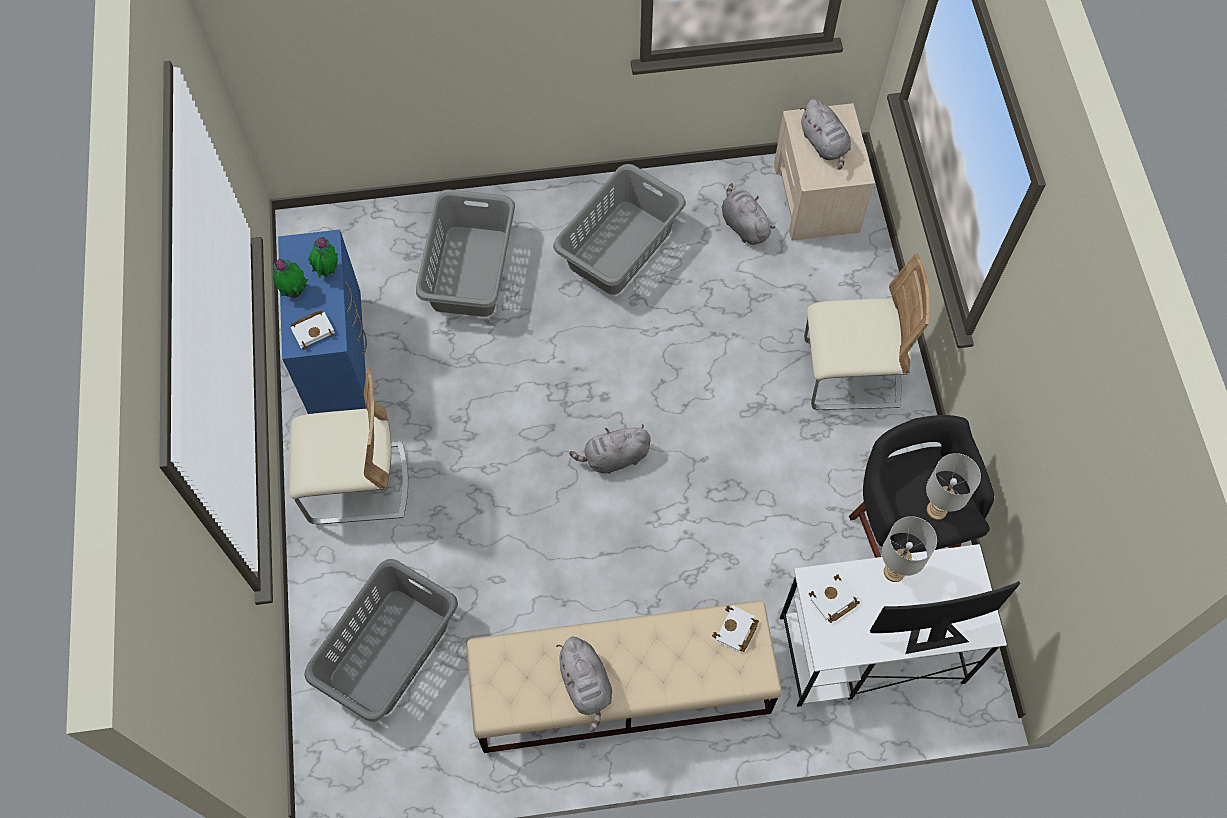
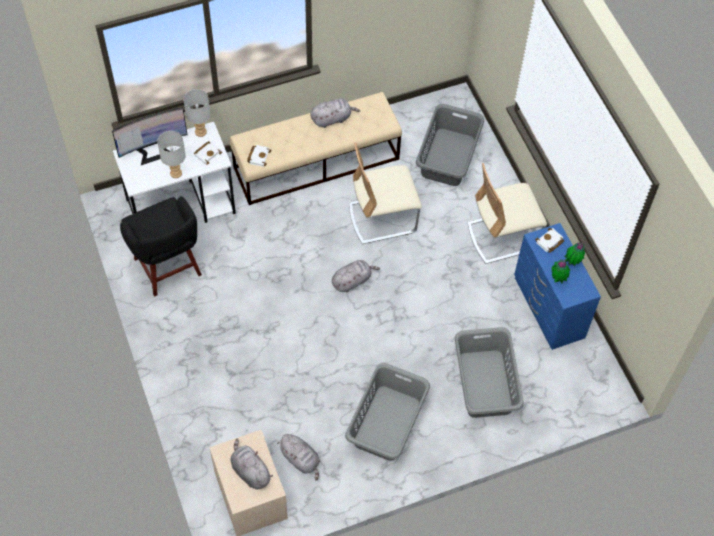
camera: 165 degrees right, 5 degrees down
(586, 685) = (332, 119): grey plush toy -> grey plush toy turned 105 degrees clockwise
(850, 374) = (210, 363): beige chair -> beige chair (382, 218)
(936, 511) = (153, 218): grey table lamp -> grey table lamp (200, 131)

